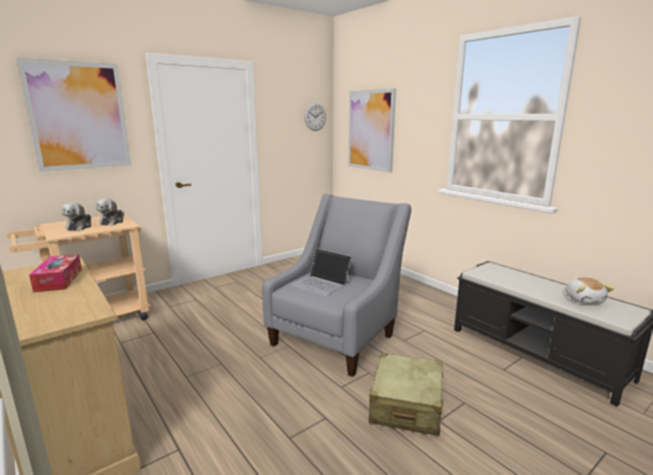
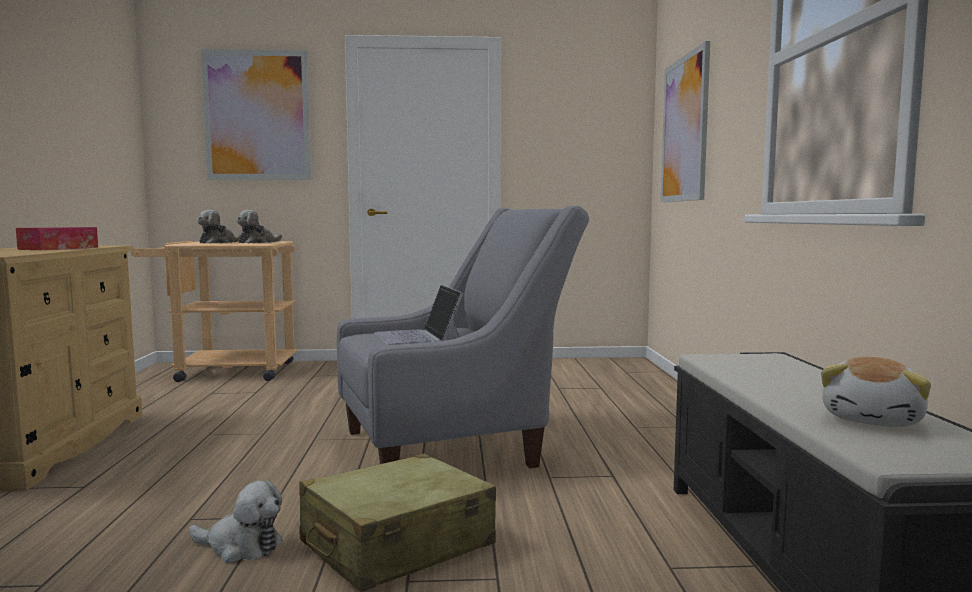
camera: 35 degrees right, 10 degrees down
(315, 117) = (614, 121): wall clock -> none
(345, 440) = (241, 546): none -> plush toy

